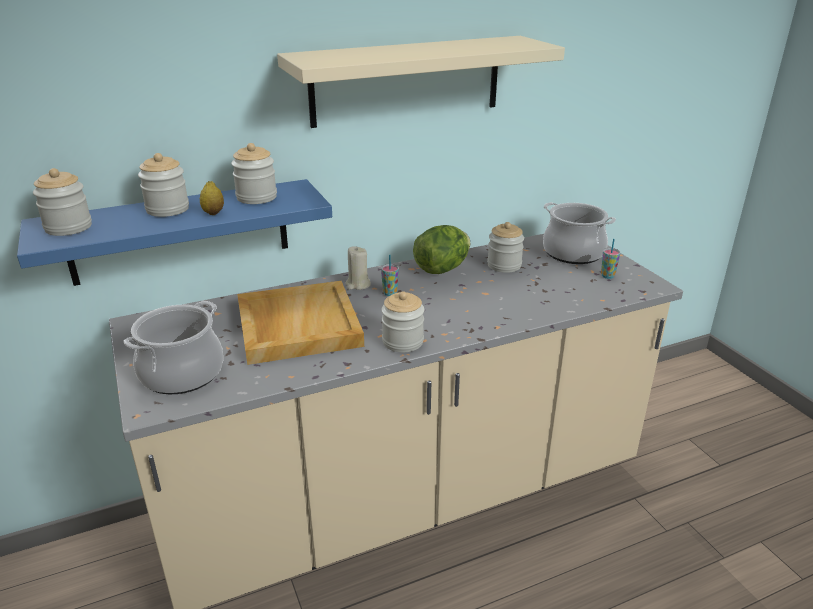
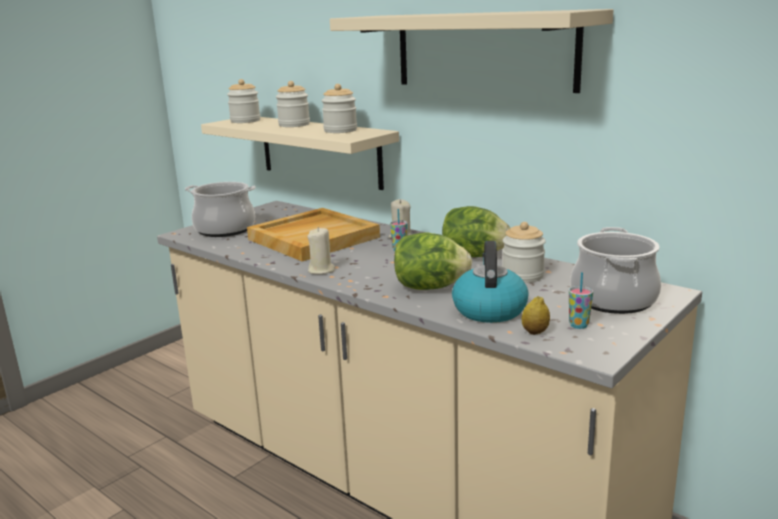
camera: 65 degrees right, 10 degrees down
(180, 232) = (319, 151): blue shelf -> beige shelf
(213, 213) = (299, 130): lemon -> lemon (535, 332)
(403, 341) = (321, 270): jar -> beige candle
(495, 304) = (430, 287): none -> lettuce
(559, 295) = (489, 309): none -> kettle

